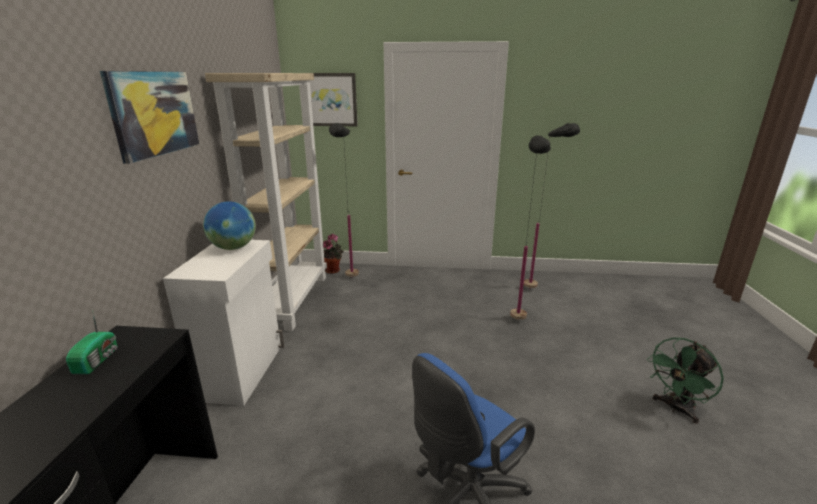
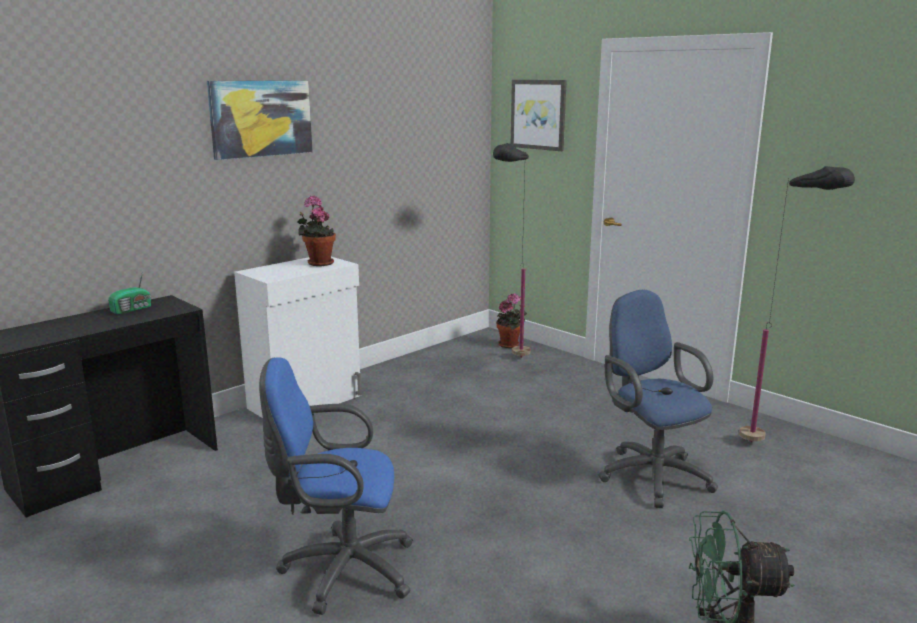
camera: 40 degrees right, 5 degrees down
(233, 248) = (318, 263): globe -> potted plant
(293, 300) = (427, 360): beige bookcase -> none
(518, 327) = (650, 474): black floor lamp -> blue office chair

